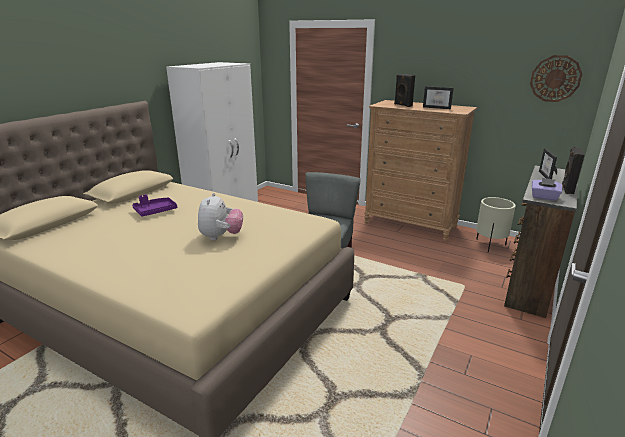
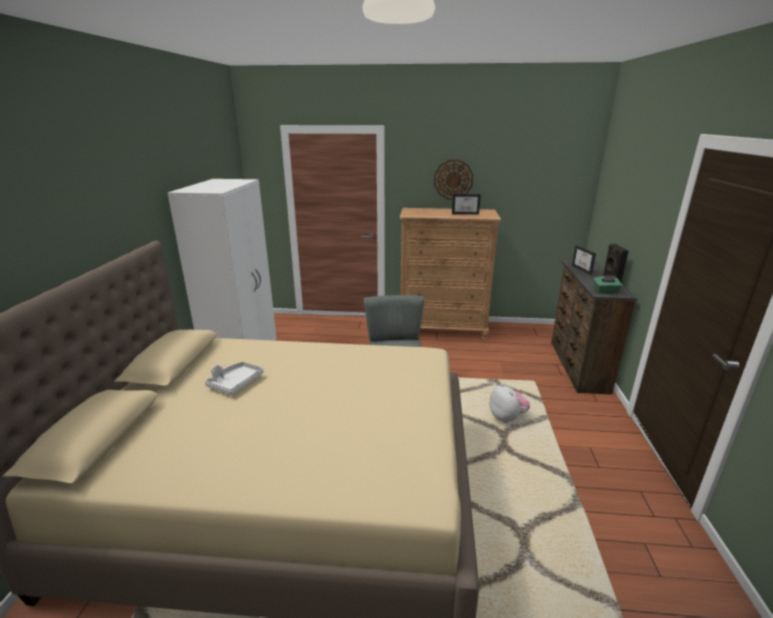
camera: 25 degrees left, 0 degrees up
(155, 211) = (235, 383): purple tray -> white tray
(221, 237) = (352, 397): plush toy -> plush toy (507, 417)
(402, 105) = (430, 213): black speaker -> none
(490, 245) = (522, 336): beige planter -> none
(544, 197) = (605, 291): purple tissue box -> green tissue box
(555, 78) = (560, 180): wall clock -> wall clock (453, 179)

